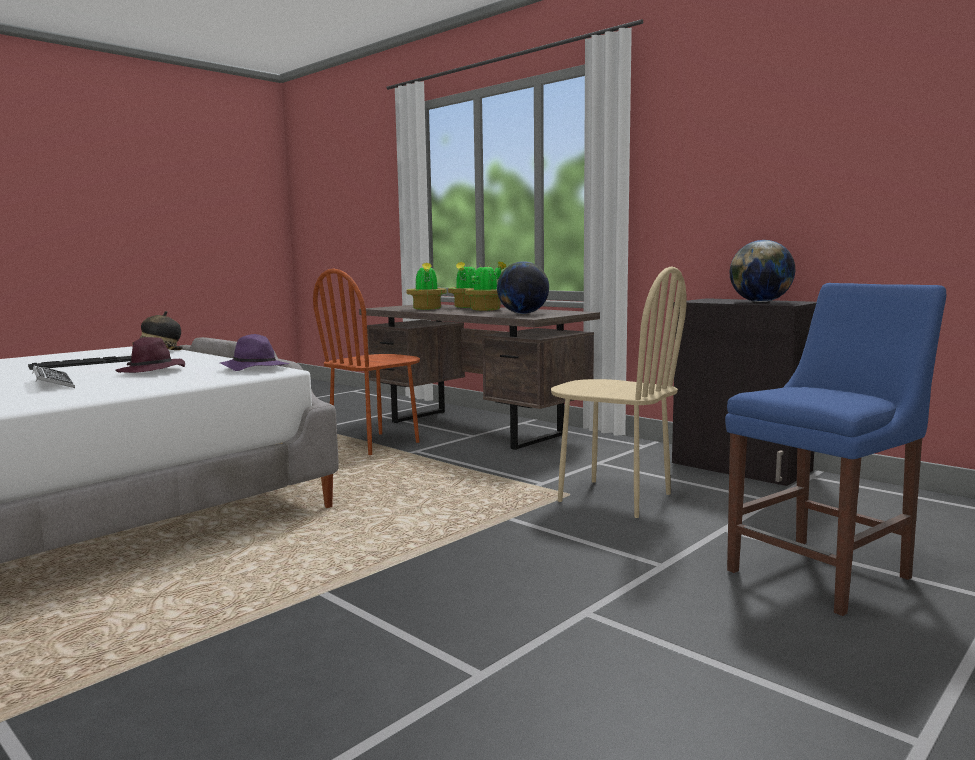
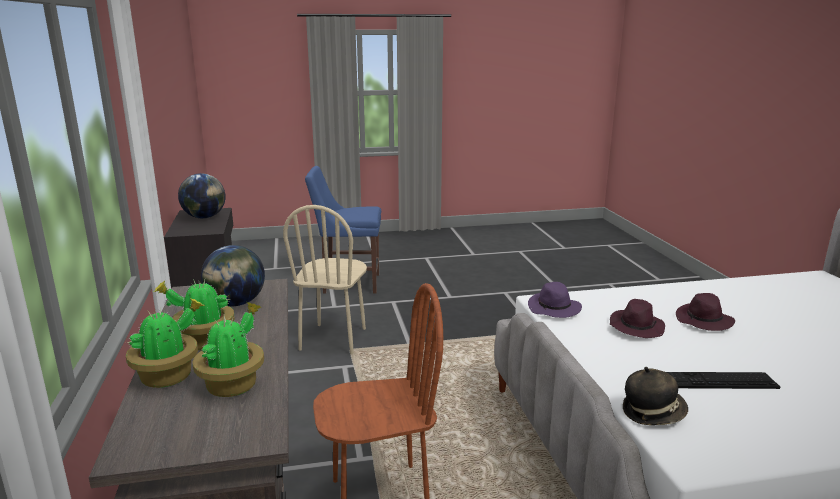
camera: 145 degrees left, 10 degrees up
(53, 383) = (704, 321): keyboard -> purple hat
(614, 498) = (333, 339): beige chair -> beige chair turned 150 degrees counterclockwise

